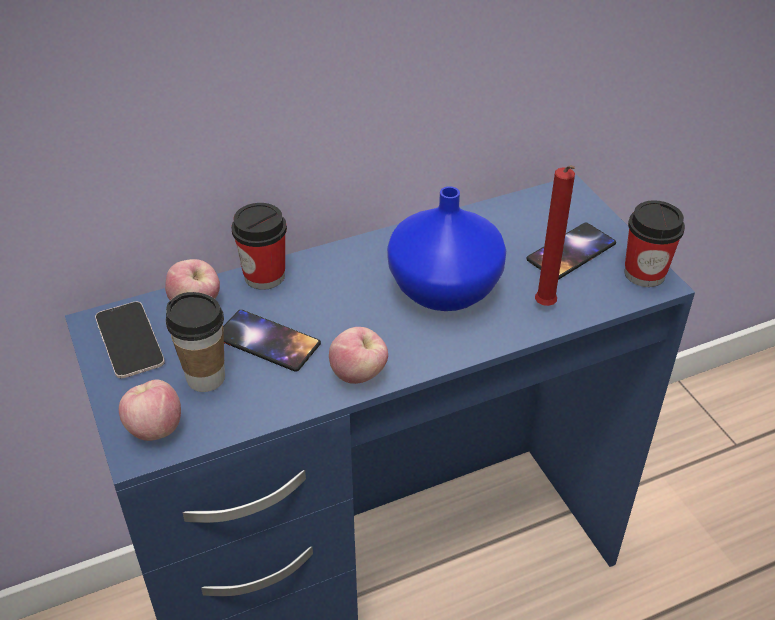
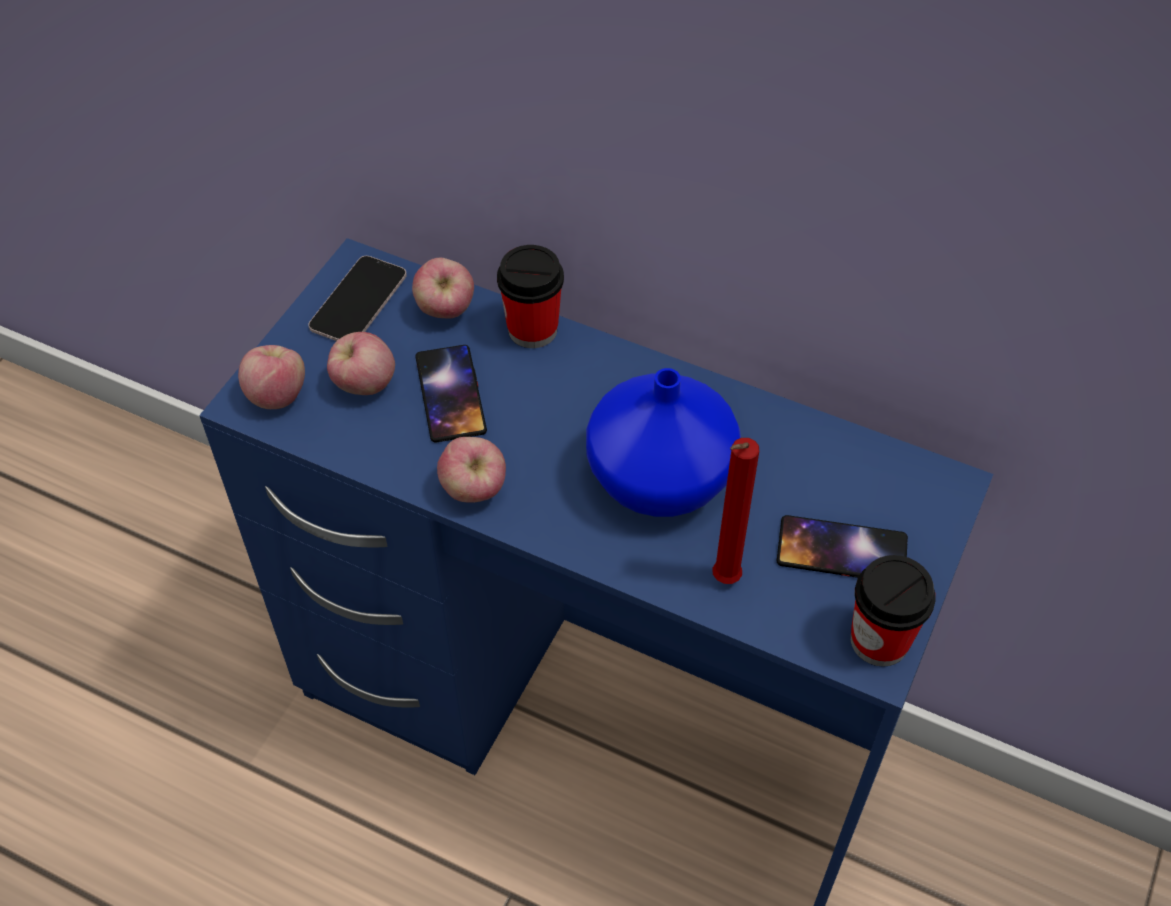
camera: 50 degrees right, 10 degrees up
(206, 378) = (364, 385): cup -> apple

